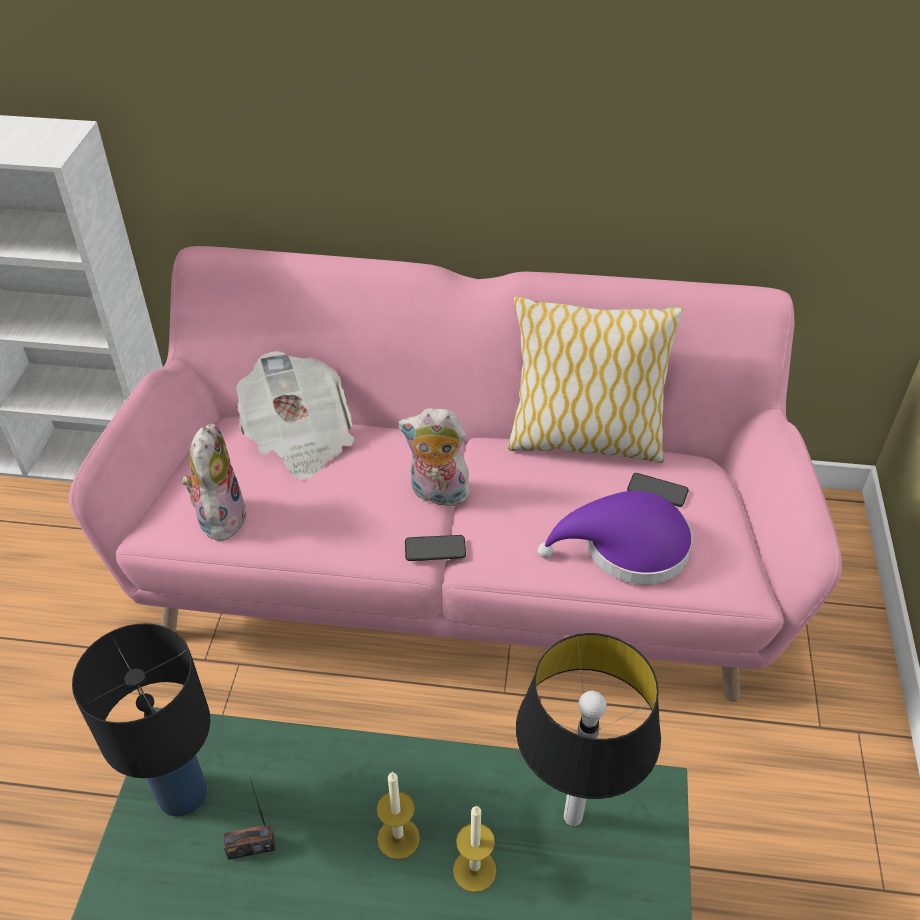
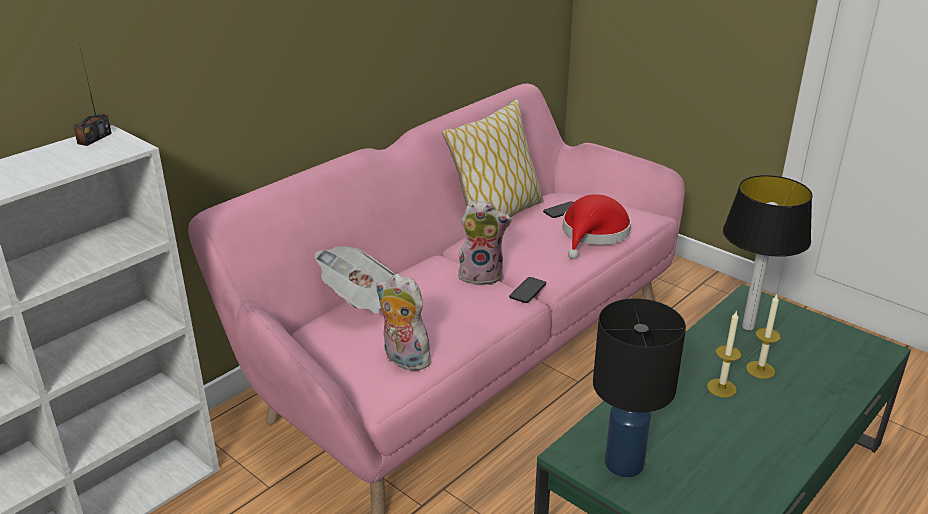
camera: 55 degrees left, 15 degrees down
(251, 847) = (688, 446): radio -> radio (94, 138)
(437, 494) = (482, 275): plush toy -> plush toy turned 135 degrees counterclockwise
(627, 548) = (593, 234): purple hat -> red hat

